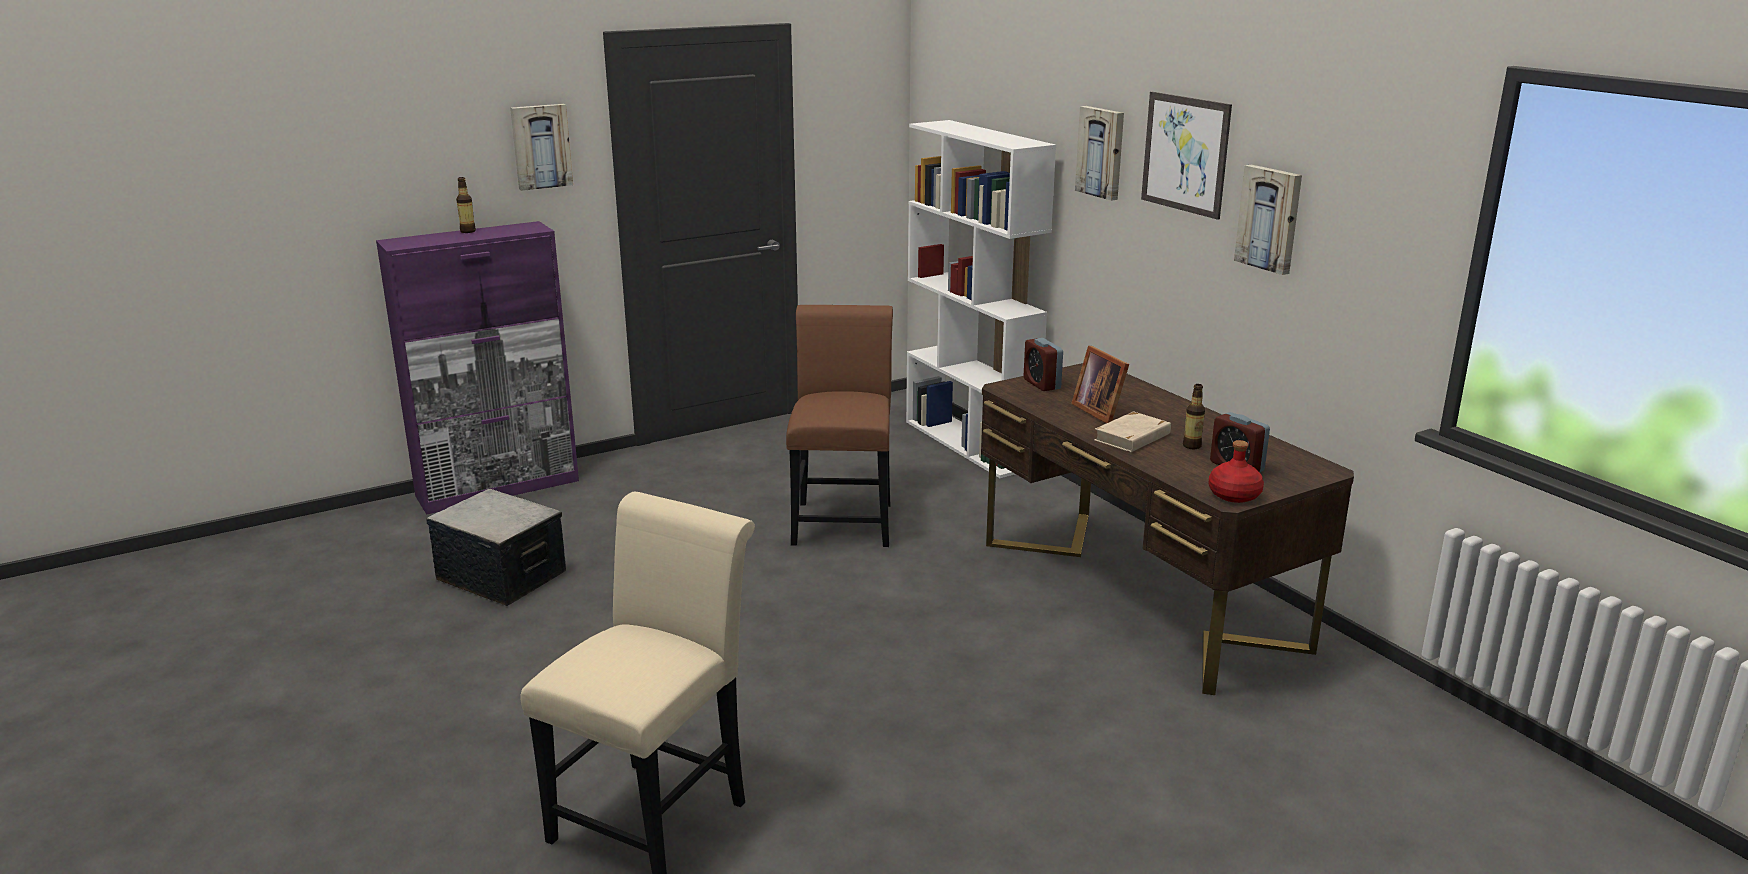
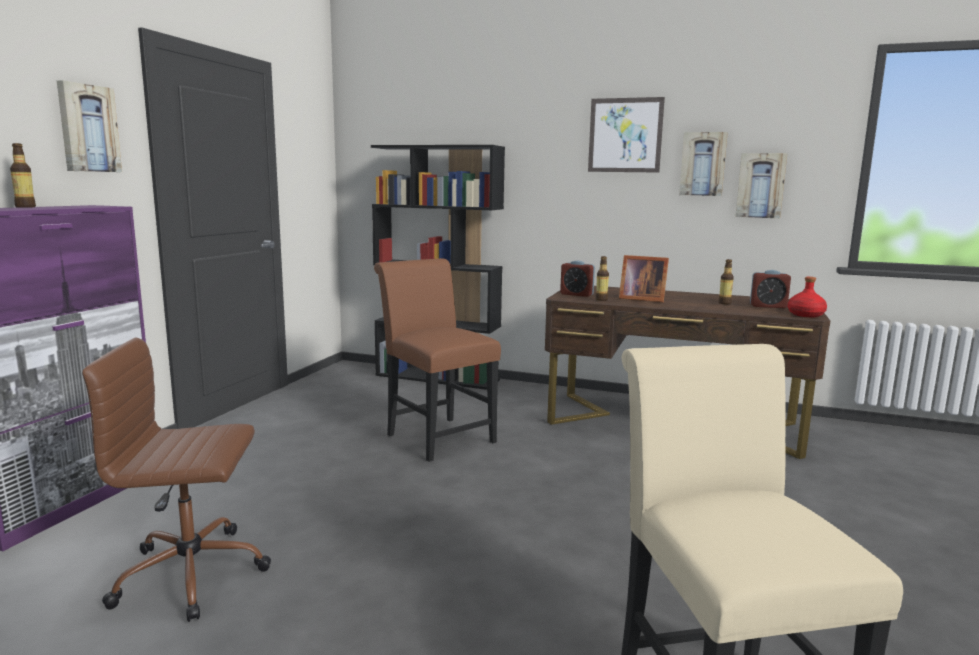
camera: 40 degrees left, 10 degrees down
(502, 576) = (194, 574): storage box -> brown office chair
(970, 444) = (438, 377): white bookcase -> black bookcase
(1045, 401) = (601, 299): none -> bottle
(1101, 152) = (546, 146): picture -> picture (760, 185)
(1133, 437) = (690, 304): beige book -> none

